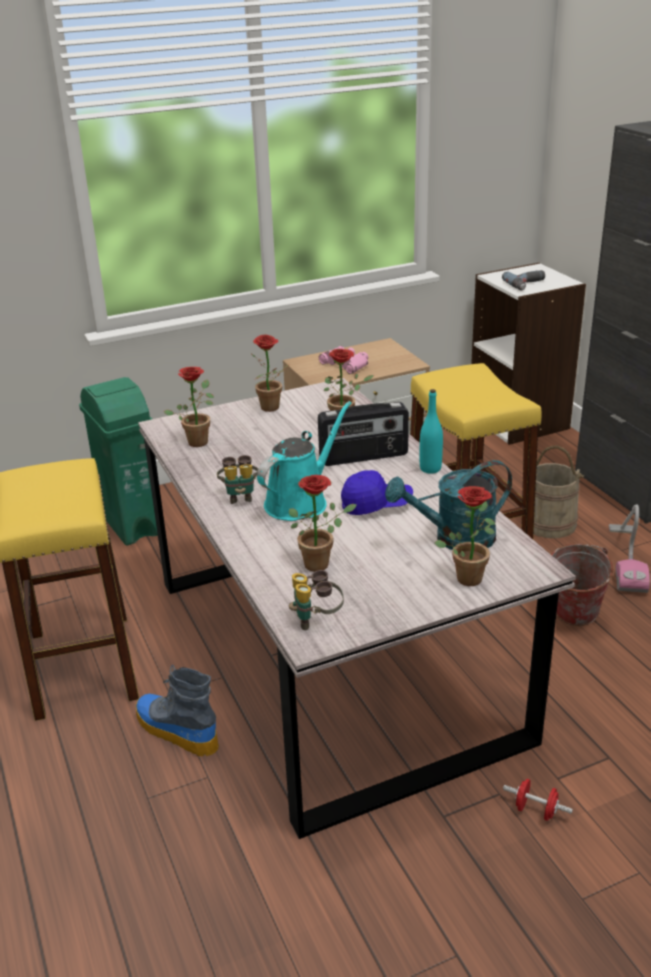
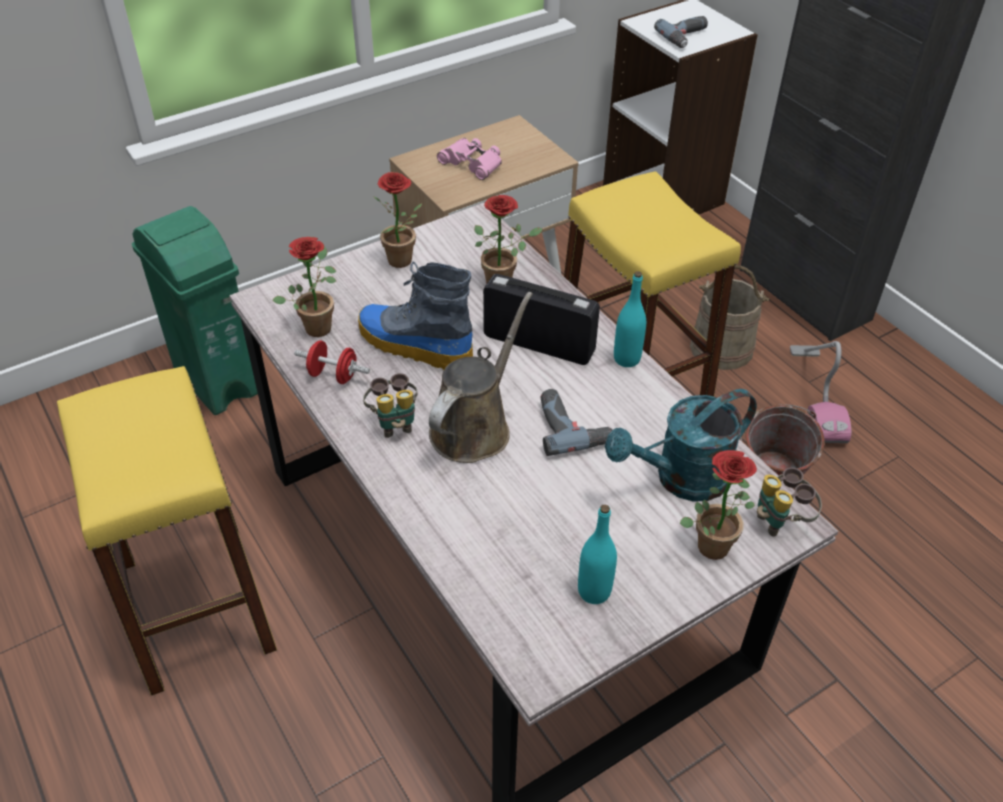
camera: 10 degrees left, 15 degrees up
(175, 730) = (331, 693): boot -> boot (413, 346)
(300, 501) = (474, 427): turquoise watering can -> brown watering can
(316, 620) = (539, 635): binoculars -> binoculars (780, 520)
(321, 563) = (524, 534): potted plant -> none
(364, 457) = (539, 343): radio -> radio turned 135 degrees counterclockwise
(367, 598) = (594, 591): none -> turquoise bottle
(376, 505) = (572, 426): blue cap -> power drill
(535, 810) = (768, 762): red dumbbell -> red dumbbell (333, 375)

